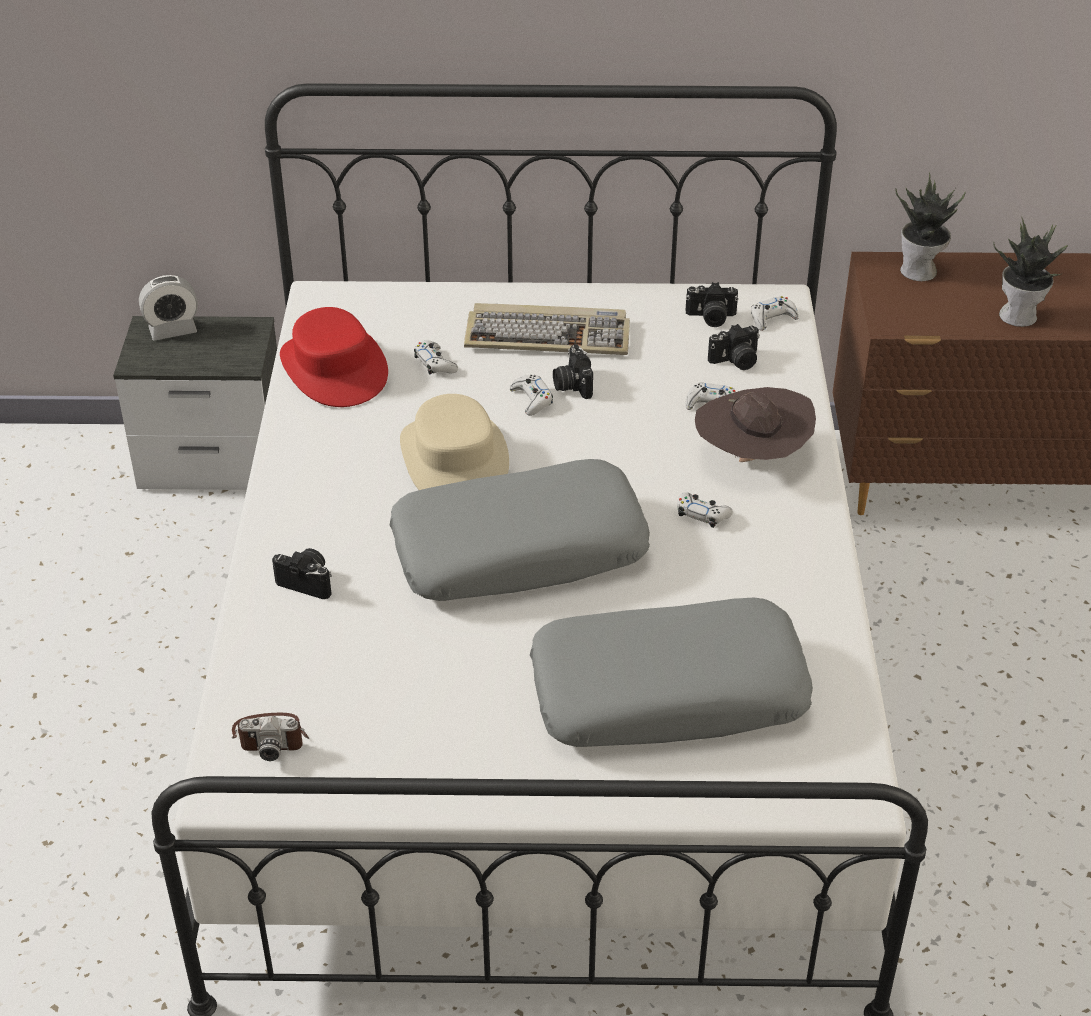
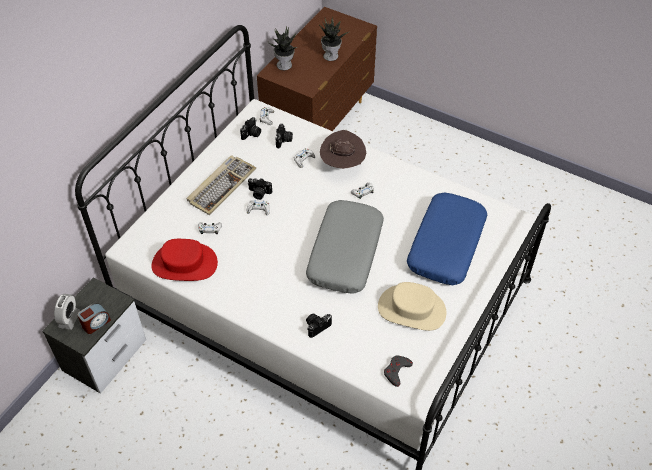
camera: 60 degrees left, 10 degrees up
(182, 360) = (96, 323): none -> alarm clock
(271, 736) = (396, 371): camera -> grey game controller
(455, 459) = (277, 249): beige hat -> beige hat (412, 309)
(668, 692) = (445, 245): grey pillow -> blue pillow

